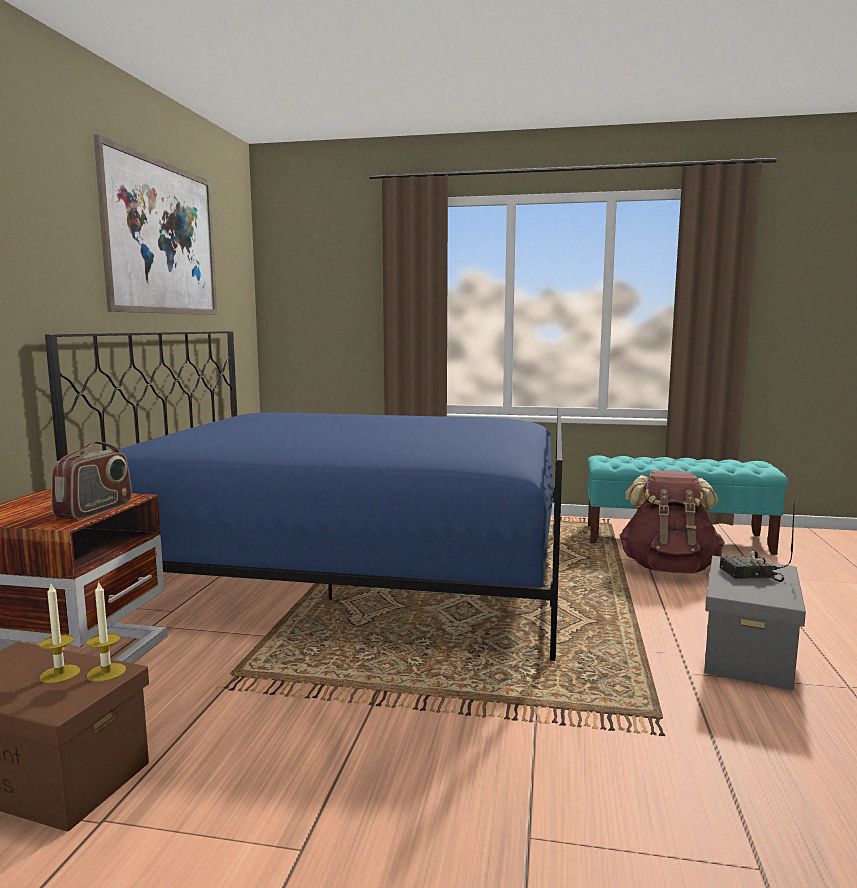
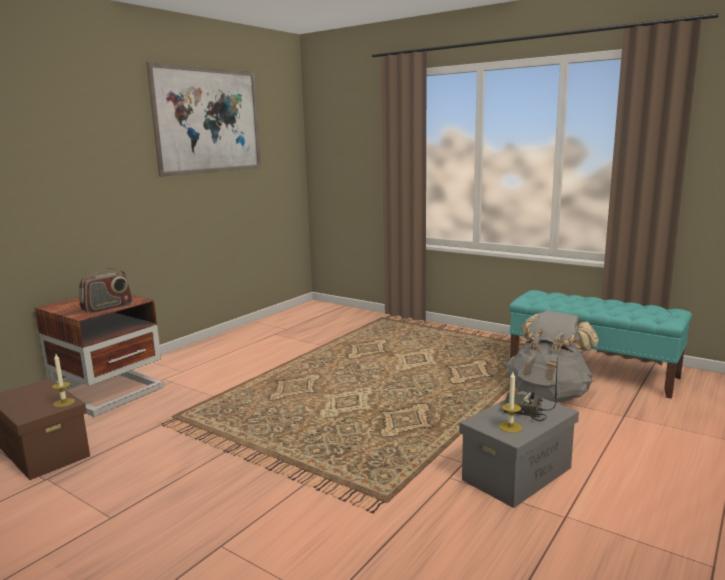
camera: 25 degrees right, 5 degrees up
(60, 674) = (45, 399): candle -> candle (510, 427)
(352, 570) = (311, 361): blue bed -> none
(668, 568) = (549, 395): brown backpack -> grey backpack

